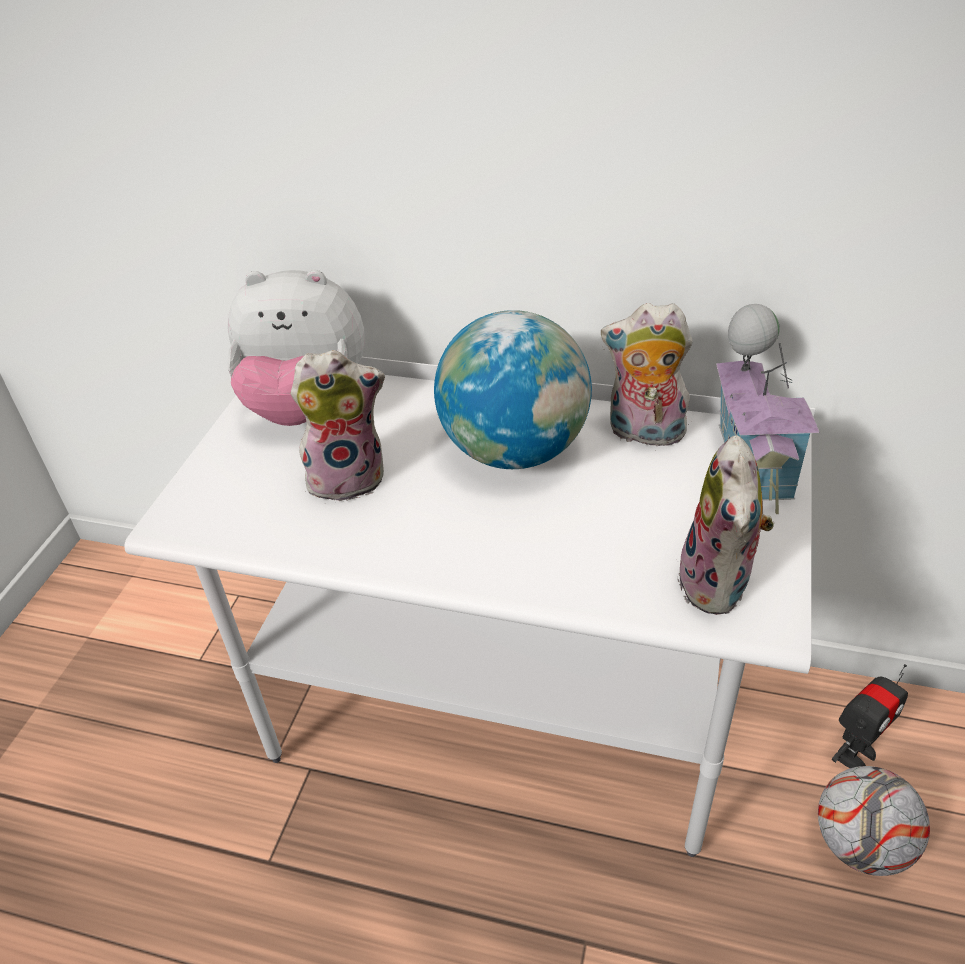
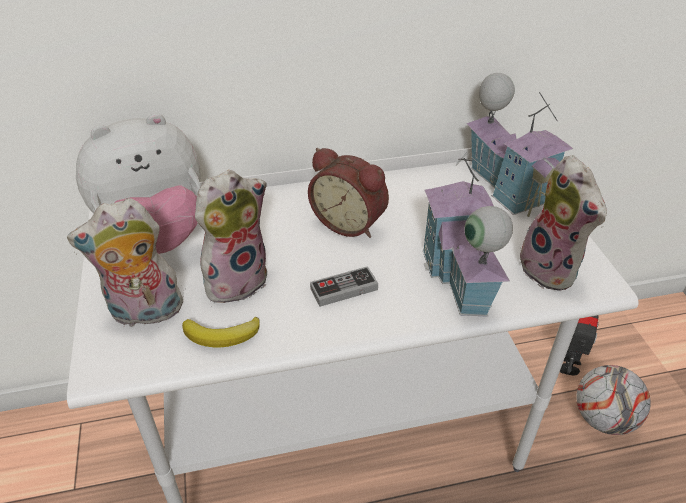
camera: 30 degrees left, 0 degrees up
(294, 530) = (222, 335): none -> banana
(450, 524) = (344, 289): none -> game controller
(514, 451) = (350, 222): globe -> alarm clock
(590, 554) = (458, 277): none -> toy house
(644, 434) = (428, 186): plush toy -> plush toy (145, 313)

